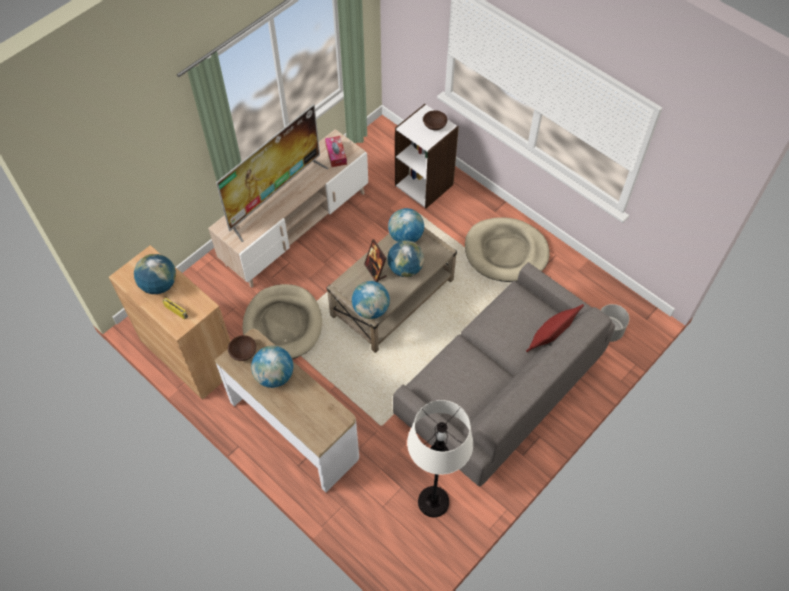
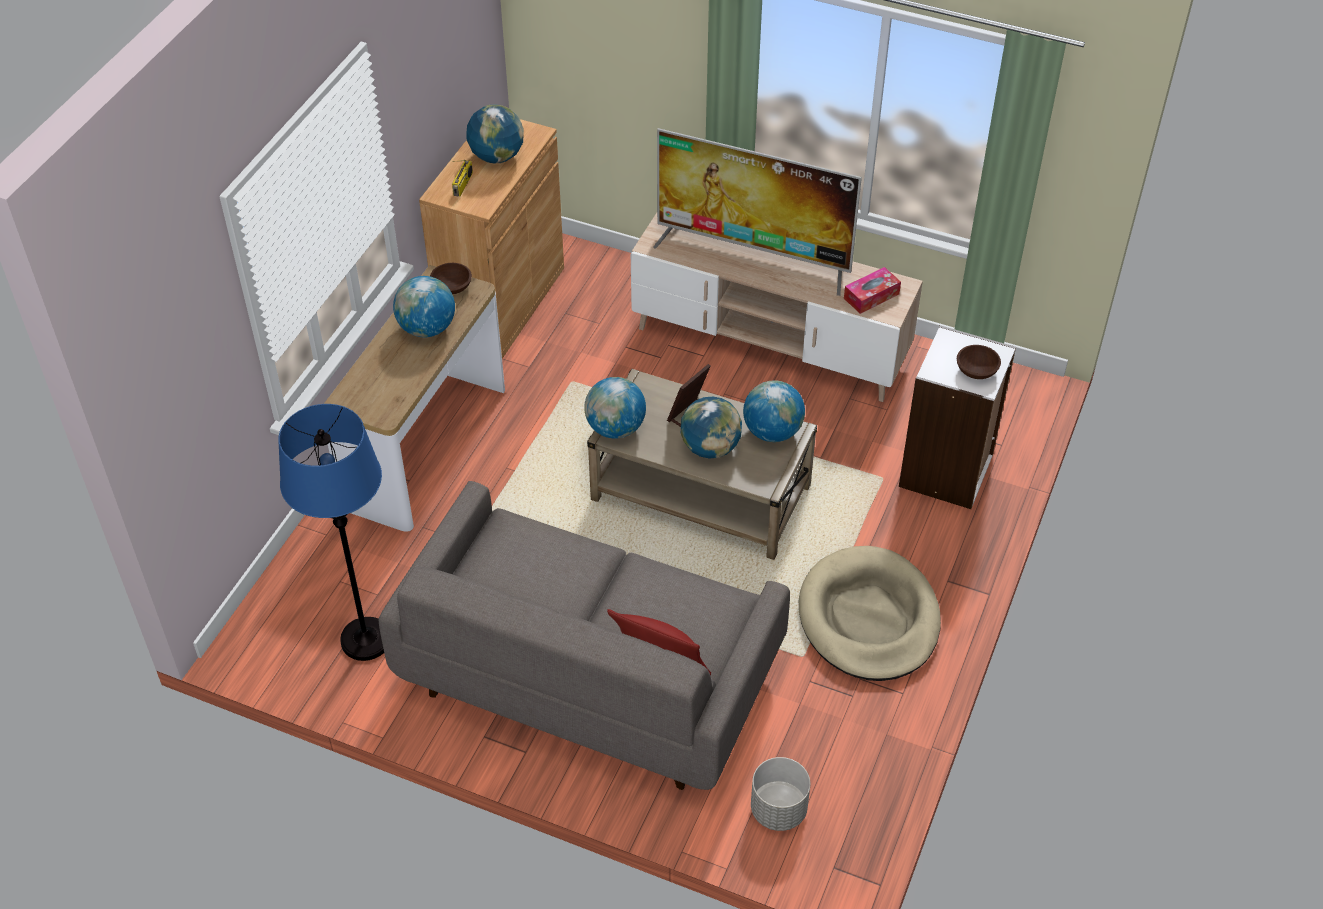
camera: 70 degrees right, 10 degrees down
(283, 325) = (592, 382): beige dog bed -> none
(433, 502) = (365, 640): white floor lamp -> blue floor lamp

